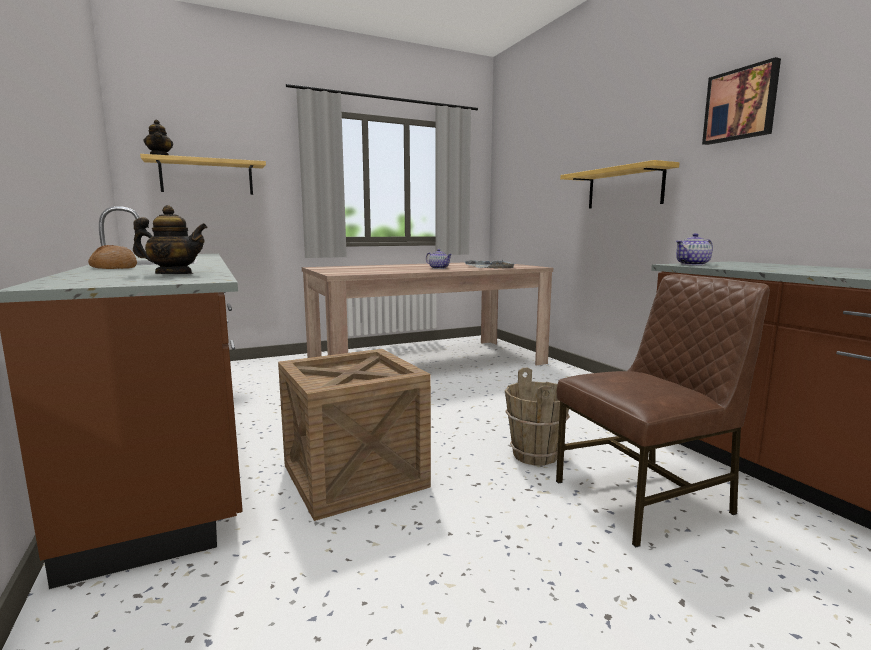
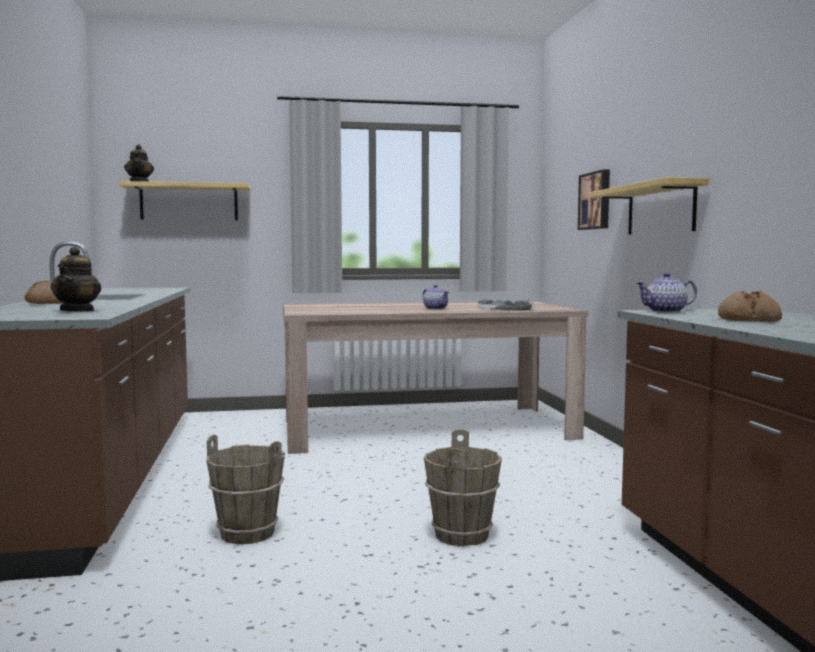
camera: 15 degrees right, 5 degrees down
(174, 274) = (78, 311): teapot -> teapot turned 75 degrees clockwise
(354, 476) = (248, 533): crate -> brown bucket
(646, 498) = (549, 590): brown chair -> none
(741, 104) = (761, 108): picture -> picture (596, 201)
(784, 269) = (748, 319): none -> bread

